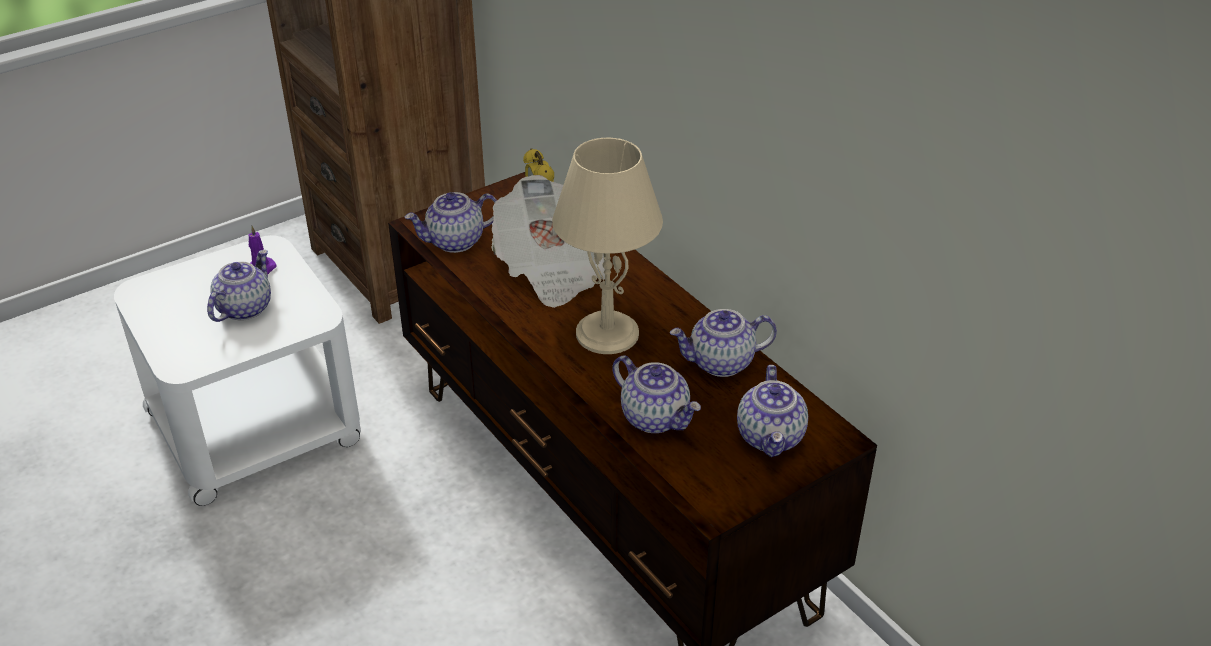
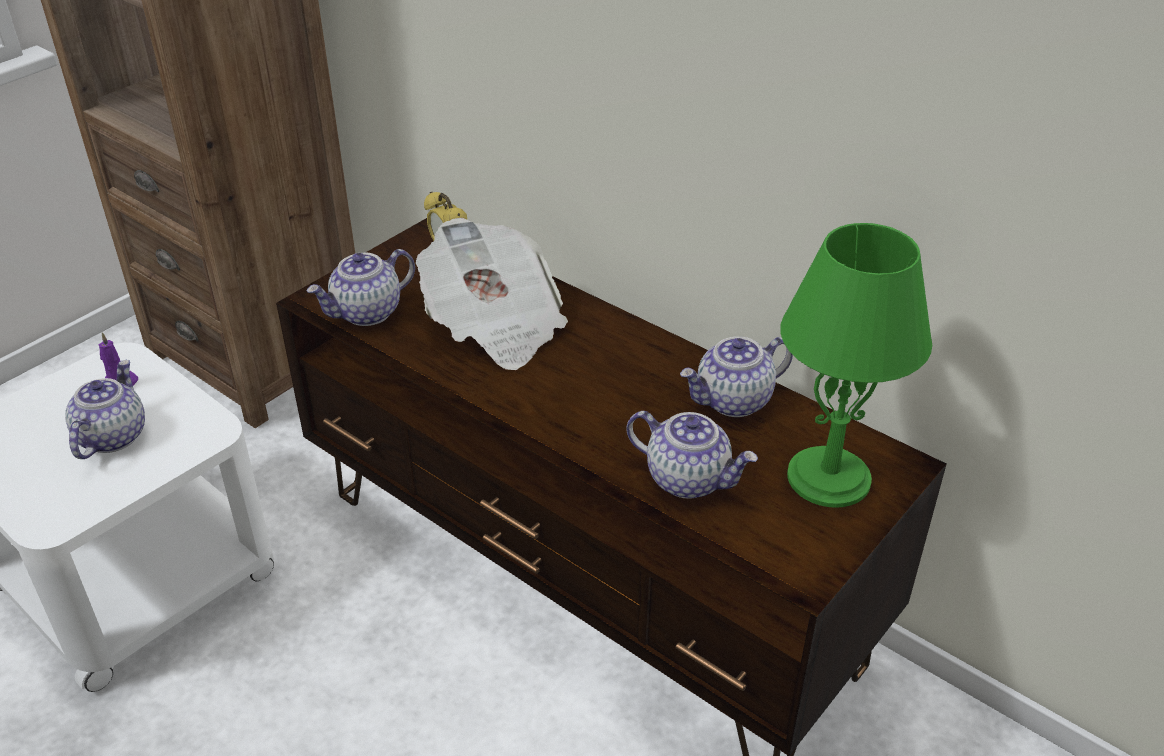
camera: 15 degrees left, 0 degrees up
(608, 333) = (591, 389): beige table lamp -> none
(771, 437) = (829, 477): teapot -> green table lamp

